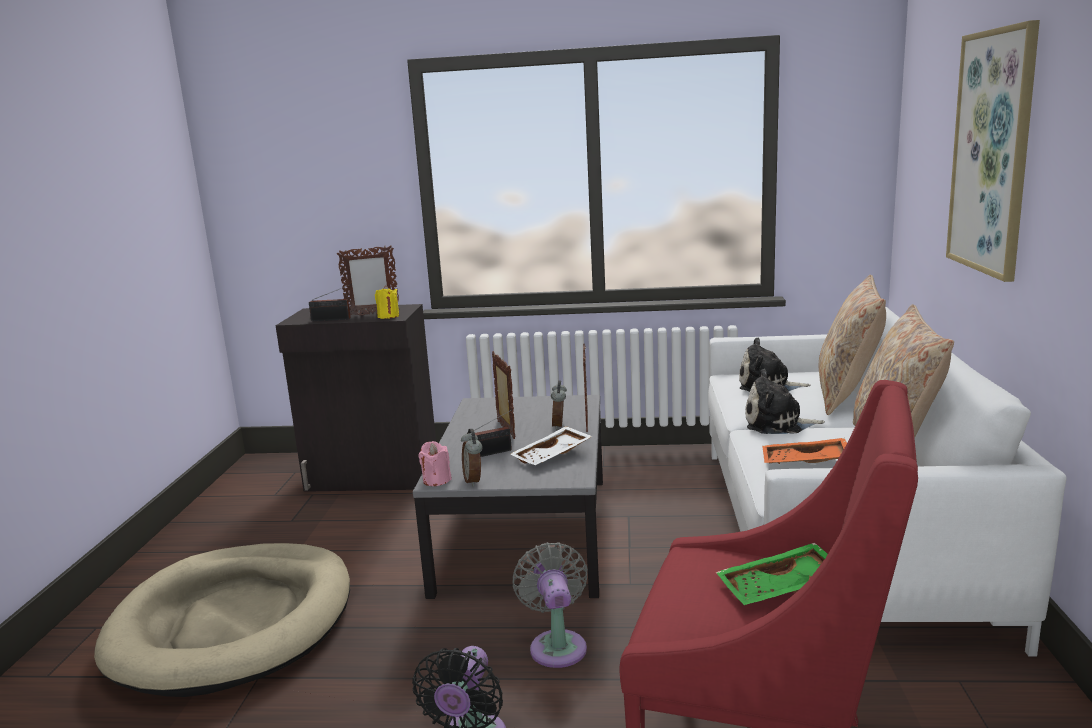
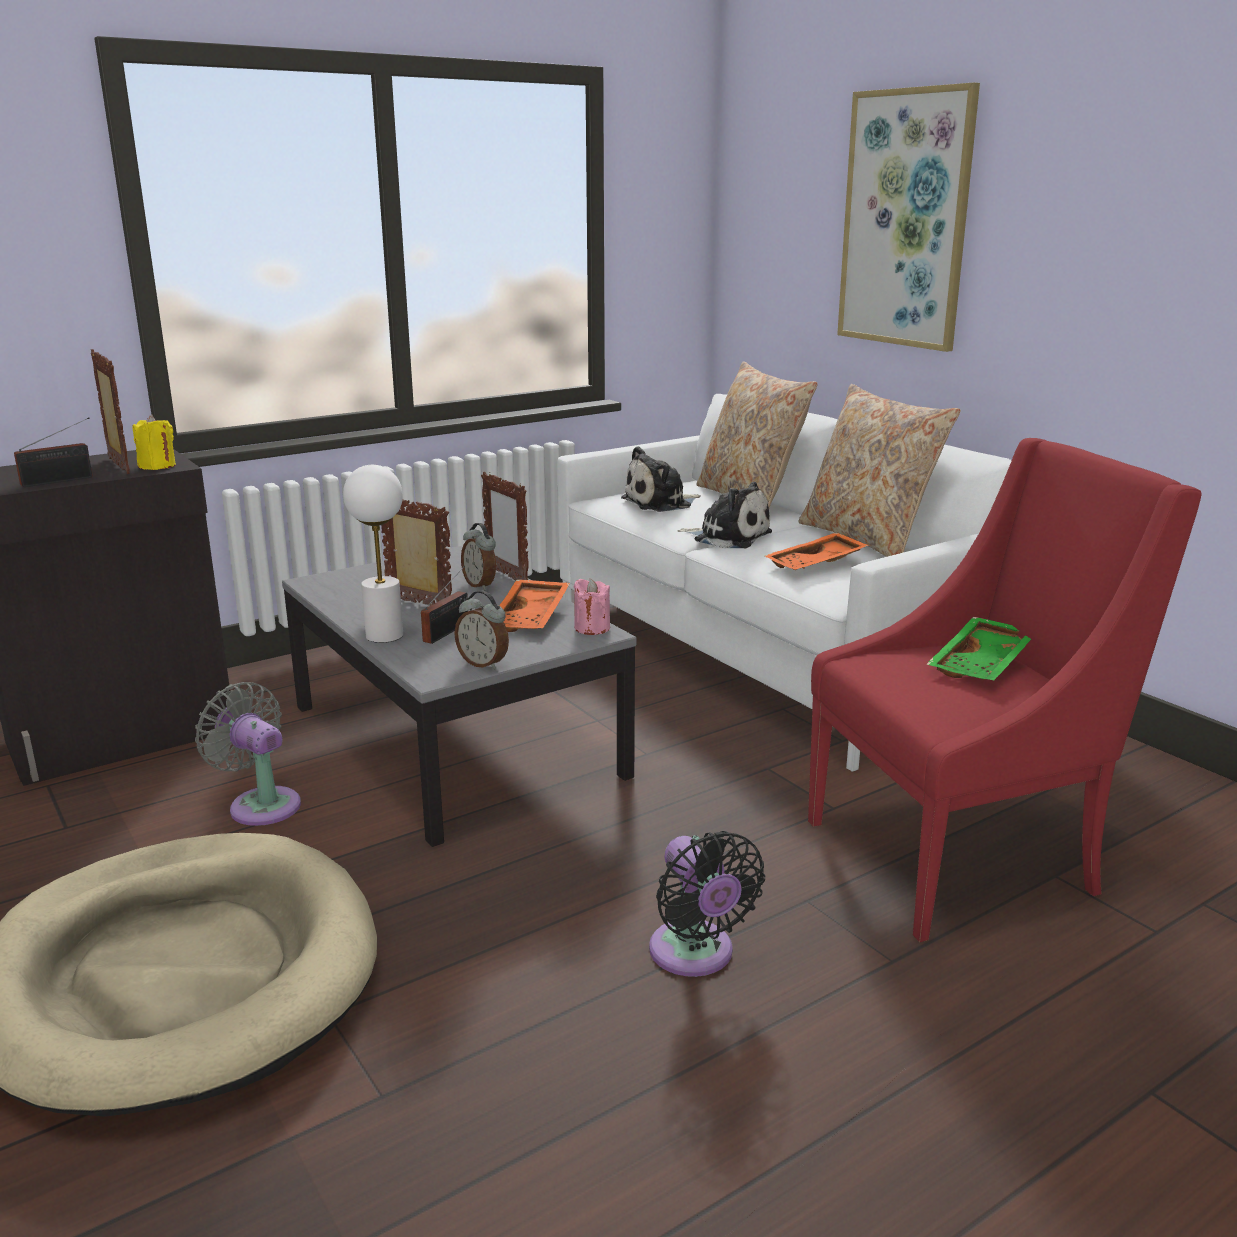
camera: 40 degrees left, 5 degrees up
(372, 314) = (118, 466): picture frame -> picture frame turned 75 degrees counterclockwise
(436, 480) = (432, 675): pink candle -> pink candle (592, 628)
(454, 447) = (385, 635): none -> white table lamp
(552, 456) = (531, 617): white tray -> orange tray
(557, 645) = (653, 835): grey fan -> grey fan (261, 804)
(777, 424) = (728, 537): plush toy -> plush toy turned 120 degrees counterclockwise

